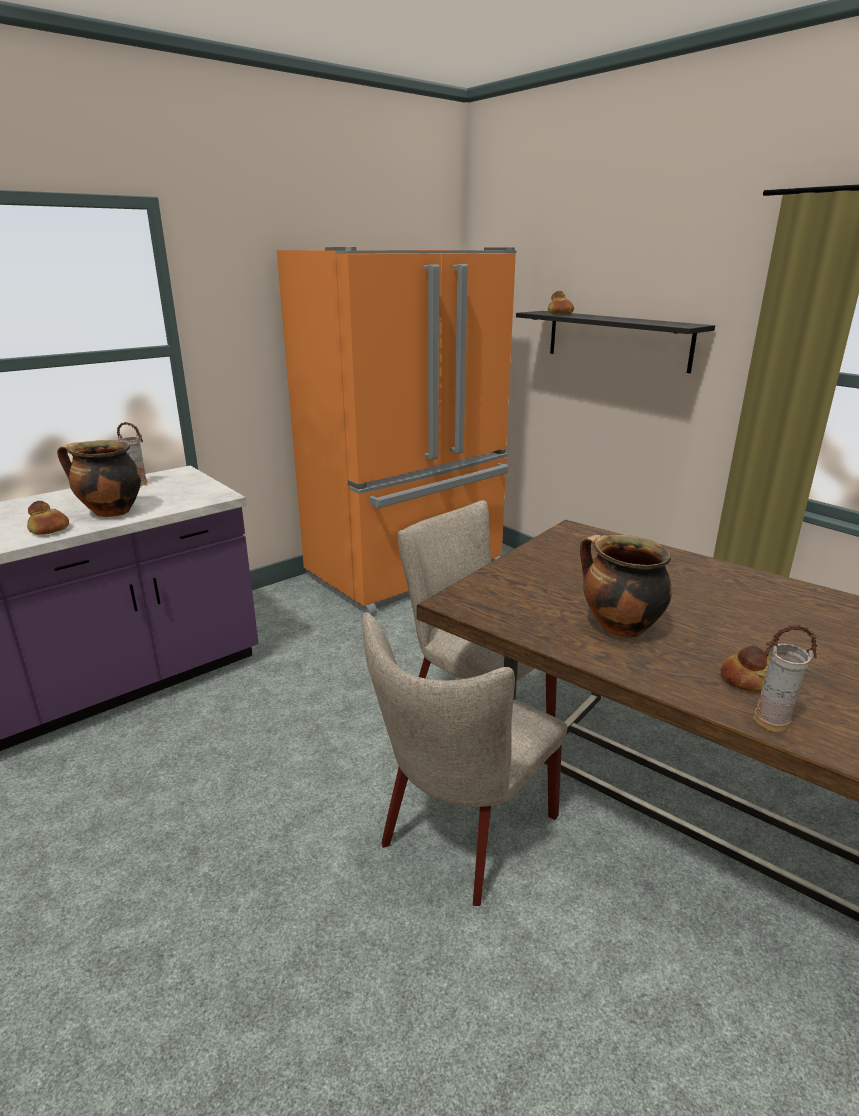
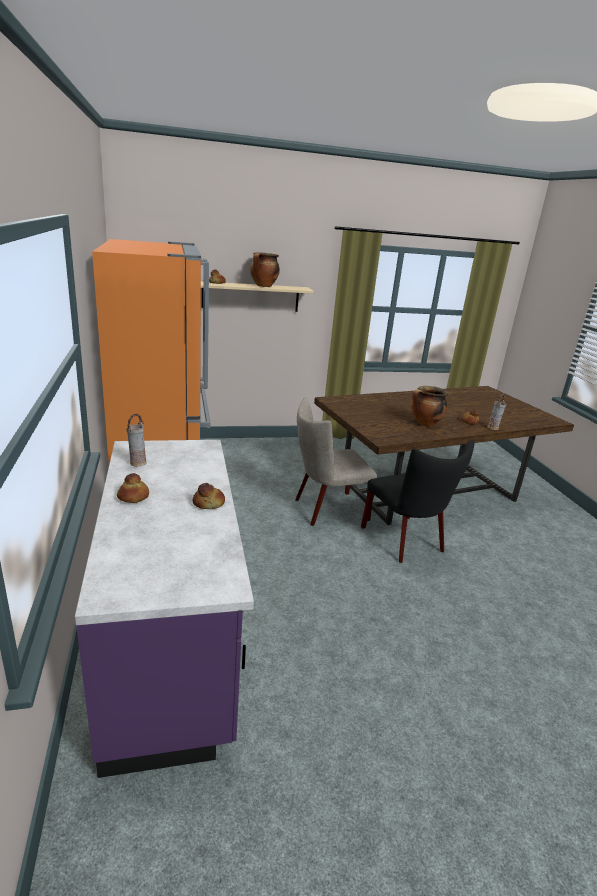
camera: 65 degrees left, 0 degrees up
(51, 501) = (133, 497): none -> bread
(110, 512) = (196, 480): cooking pot -> cooking pot (263, 286)
(462, 835) = (406, 541): beige chair -> black chair
(617, 340) = (250, 296): black shelf -> beige shelf

